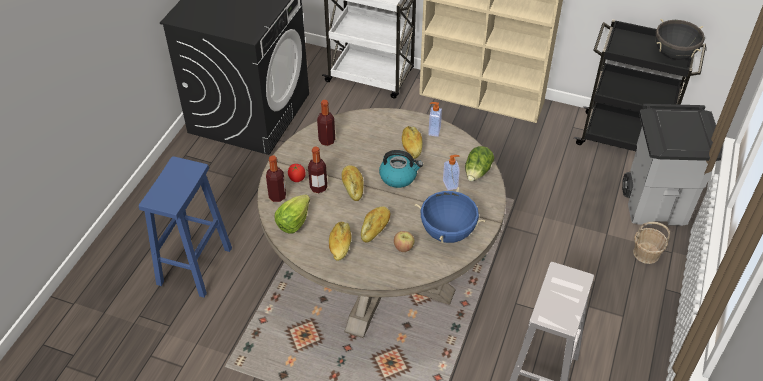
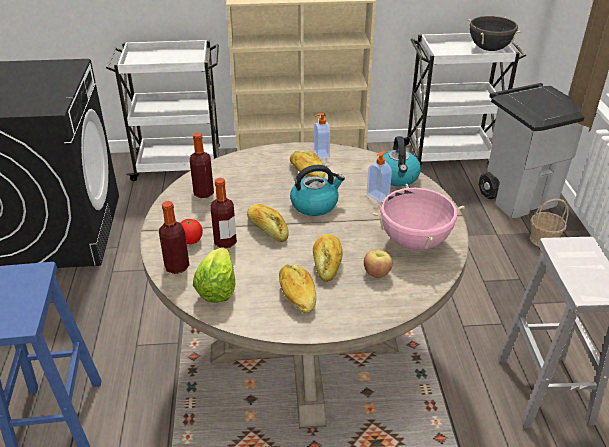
camera: 25 degrees left, 10 degrees down
(447, 232) = (414, 242): blue cooking pot -> pink cooking pot
(477, 172) = (397, 177): lettuce -> kettle
(624, 138) = (450, 155): black cart -> white cart

